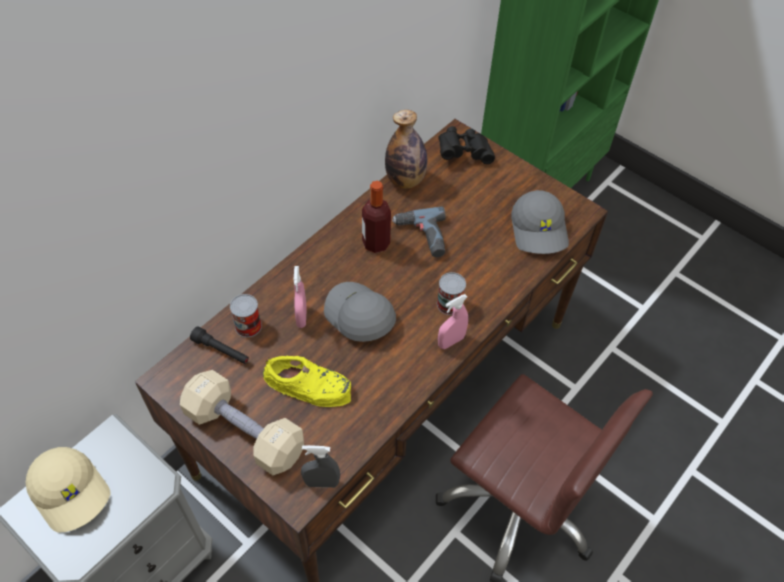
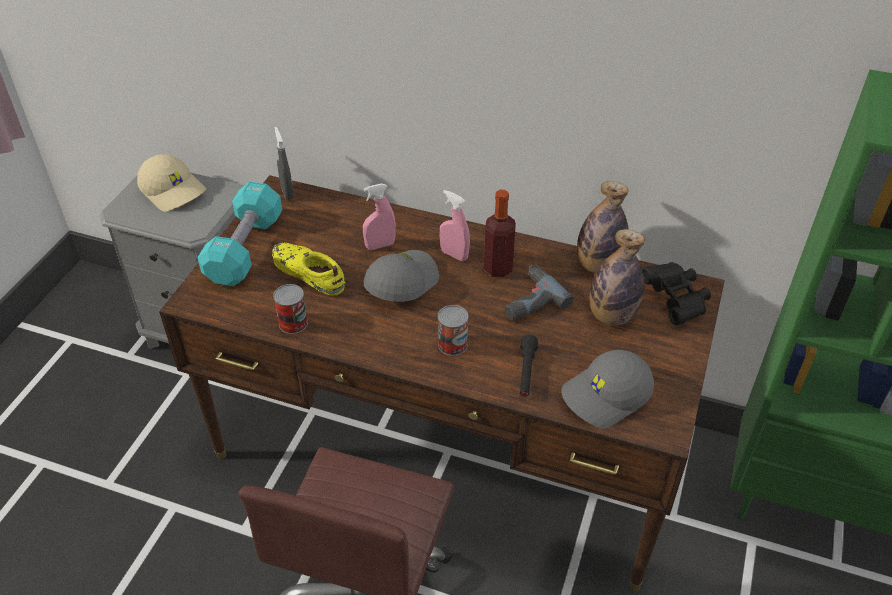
camera: 70 degrees right, 10 degrees down
(71, 492) = (174, 190): beige cap -> beige cap turned 75 degrees counterclockwise
(221, 350) = (320, 210): black flashlight -> black flashlight (526, 372)
(244, 431) = (245, 249): beige dumbbell -> turquoise dumbbell
(248, 326) = (353, 216): can -> can (293, 323)
(309, 385) = (308, 273): yellow shoe -> yellow shoe turned 135 degrees clockwise
(321, 482) = (211, 311): grey spray bottle -> grey spray bottle (287, 192)
(451, 341) = (405, 358): pink spray bottle -> pink spray bottle (454, 255)
(462, 195) = (611, 316): none -> bottle

